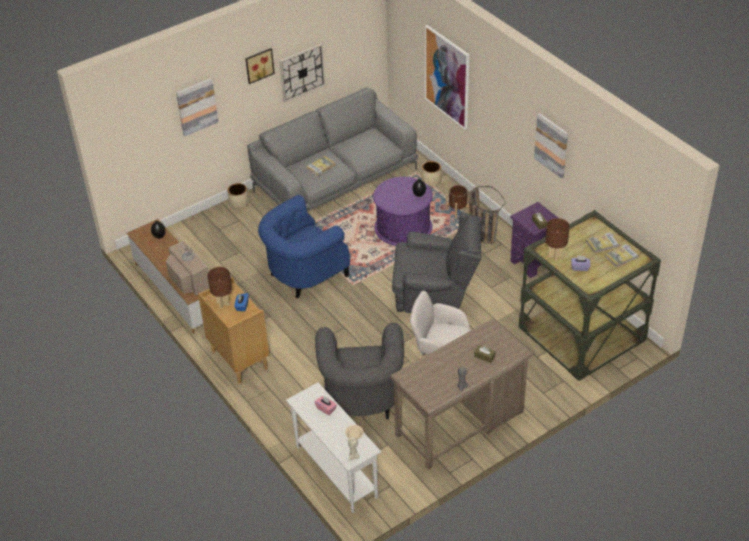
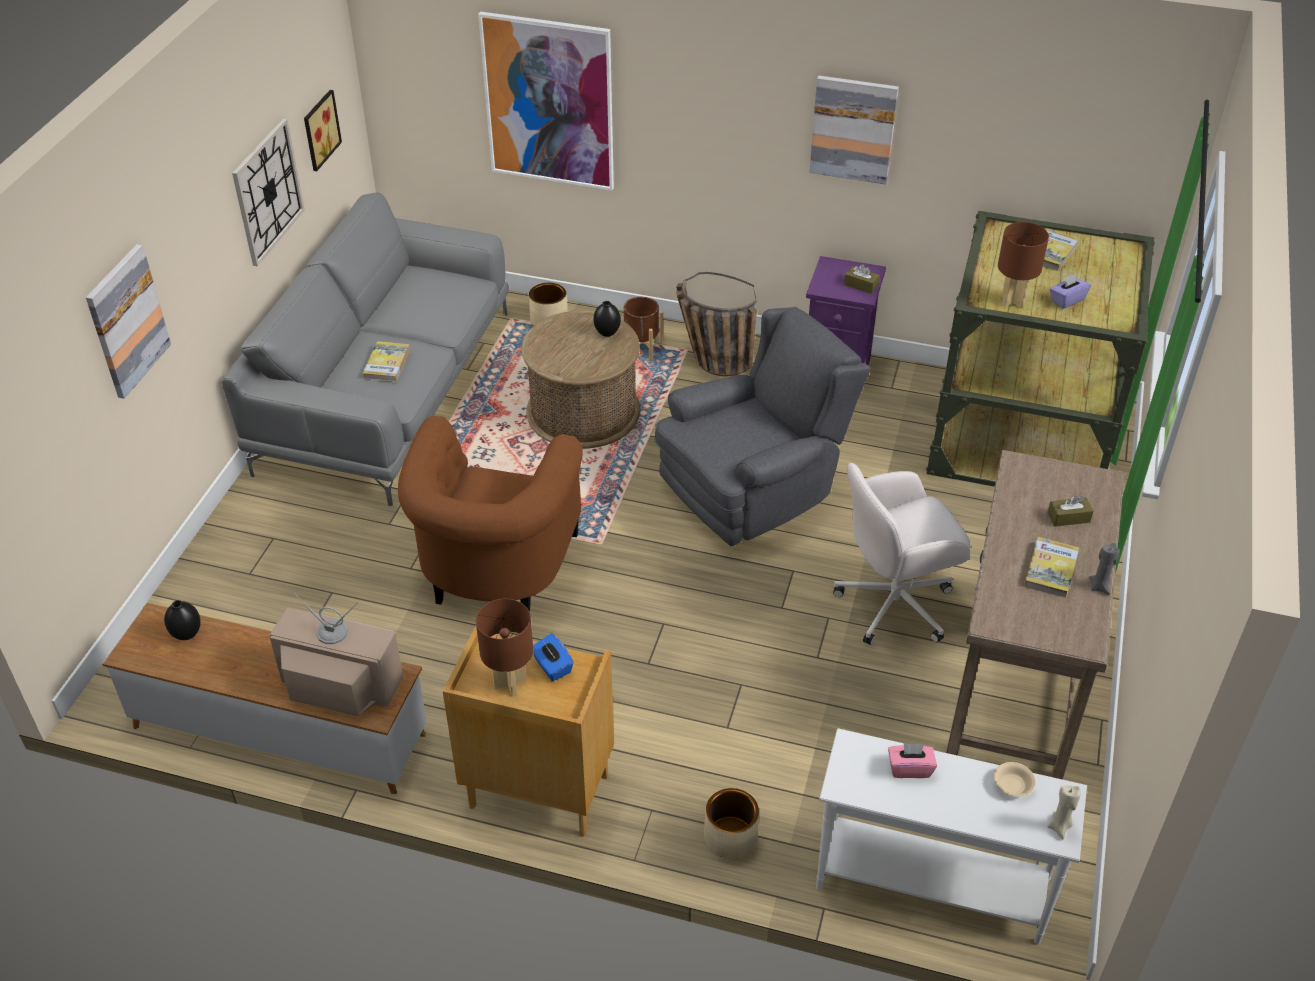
camera: 40 degrees left, 0 degrees up
(239, 202) = (241, 508): beige planter -> beige planter (730, 837)
(259, 65) = (204, 191): picture -> picture (319, 129)
(304, 274) = (497, 570): blue armchair -> brown armchair
(362, 398) = (826, 726): grey armchair -> none
(403, 227) = (583, 411): purple coffee table -> brown coffee table
(621, 256) = (1099, 258): book -> book (1051, 569)

